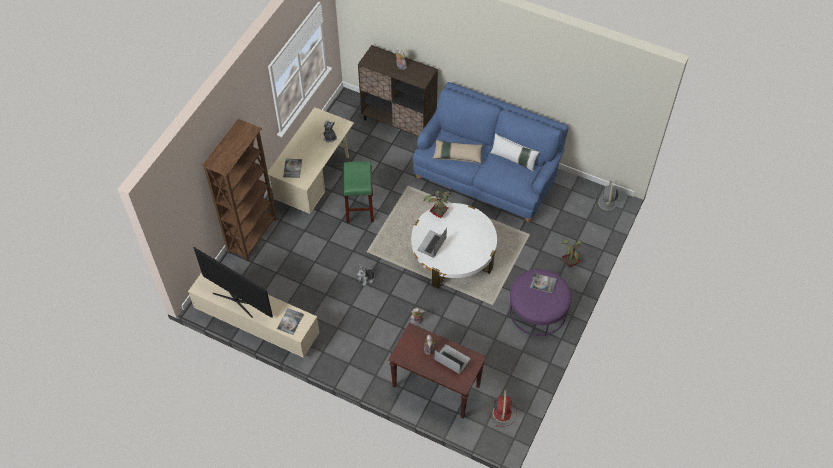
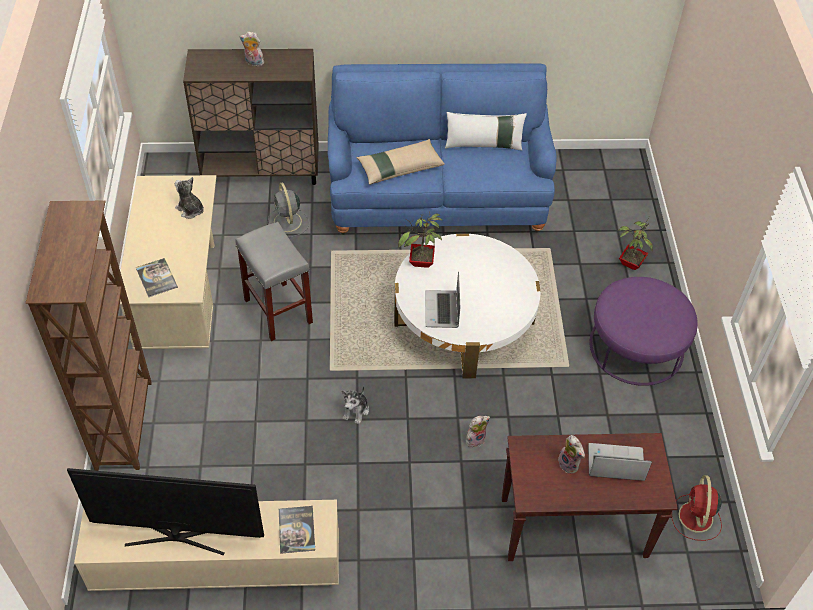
camera: 30 degrees left, 5 degrees down
(360, 208) = (279, 311): green stool -> grey stool
(502, 412) = (695, 518): red fan -> red fan turned 150 degrees counterclockwise
(543, 283) = (641, 296): book -> none
(606, 204) = (621, 170): grey fan -> grey fan (288, 223)

